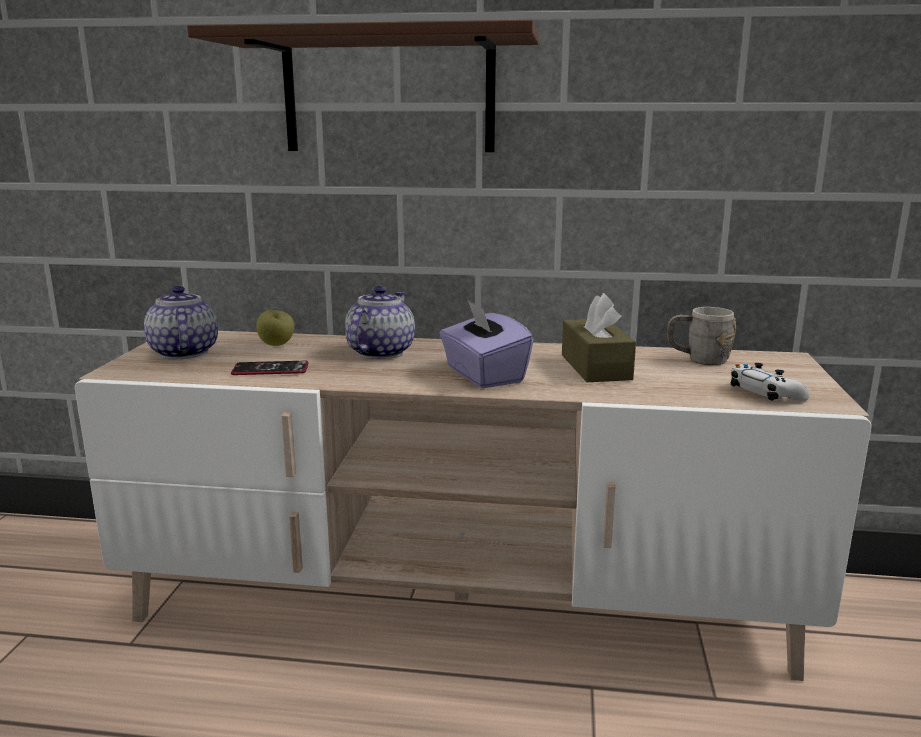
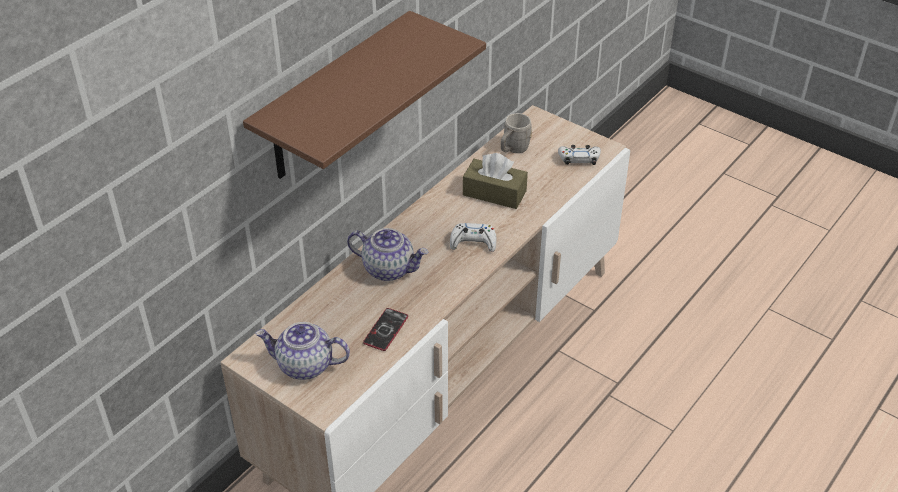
camera: 60 degrees left, 25 degrees up
(276, 345) = (327, 313): apple -> none
(380, 352) = (389, 268): teapot -> teapot turned 150 degrees clockwise
(483, 375) = (473, 242): purple tissue box -> white game controller

